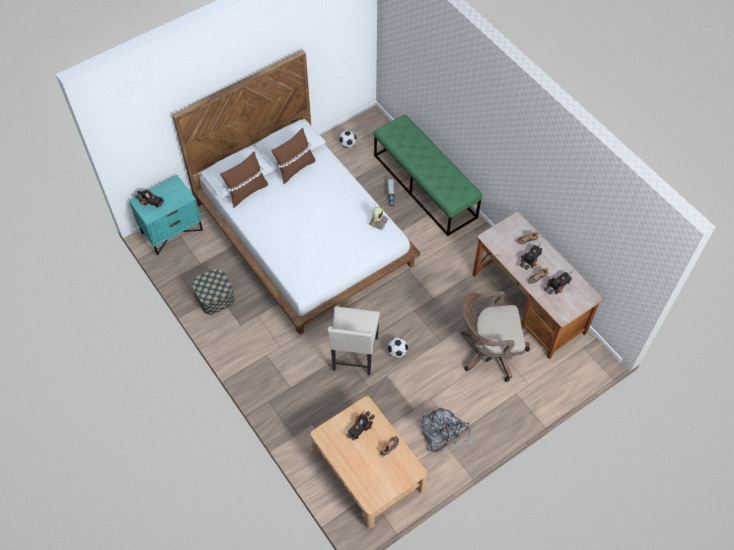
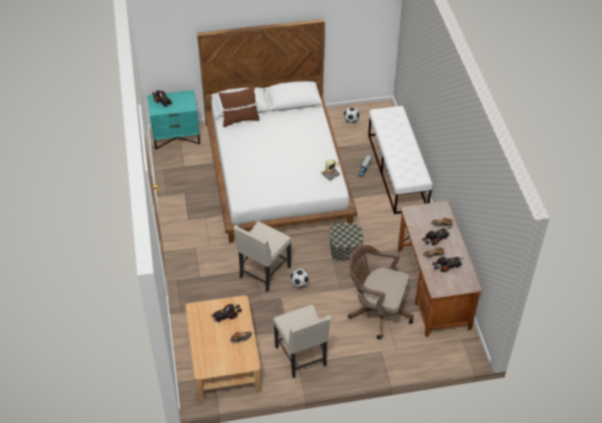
camera: 25 degrees right, 10 degrees down
(215, 297) = (180, 193): storage box -> storage box (345, 248)
(295, 168) = (287, 115): brown pillow -> none
(425, 186) = (397, 171): green bench -> white bench
(444, 433) = (302, 357): grey backpack -> beige chair

